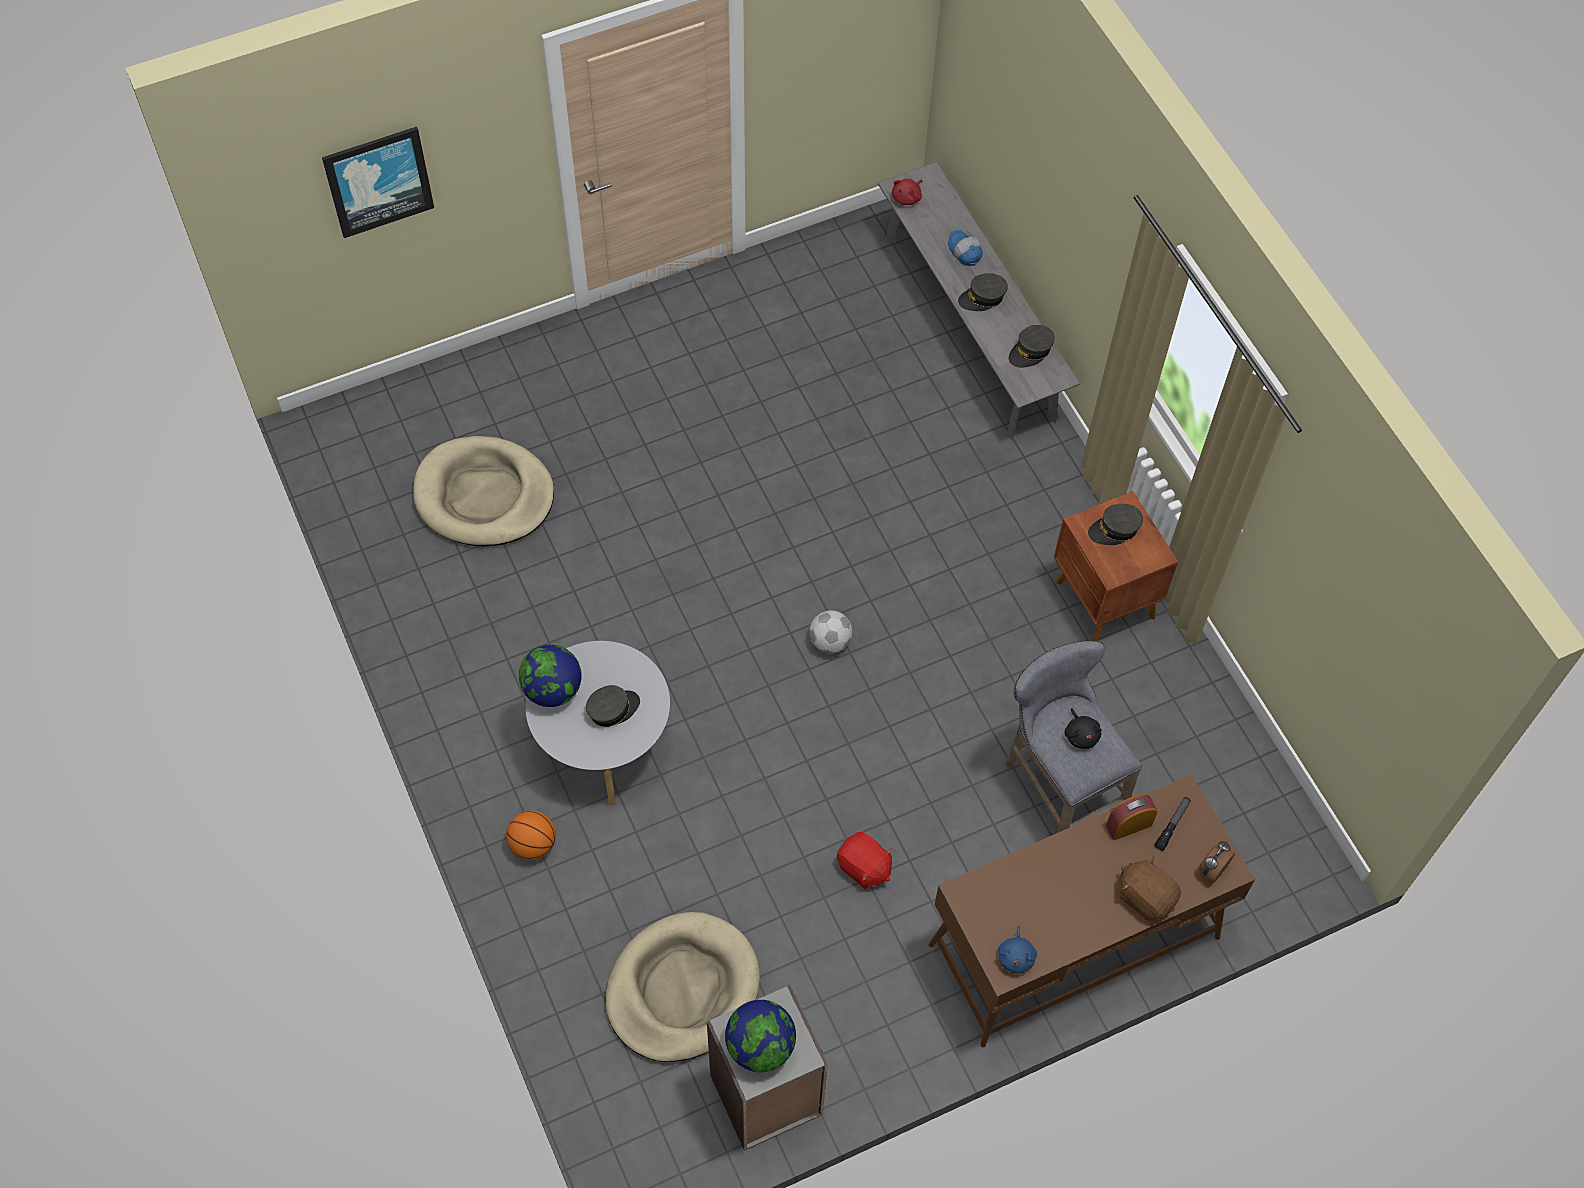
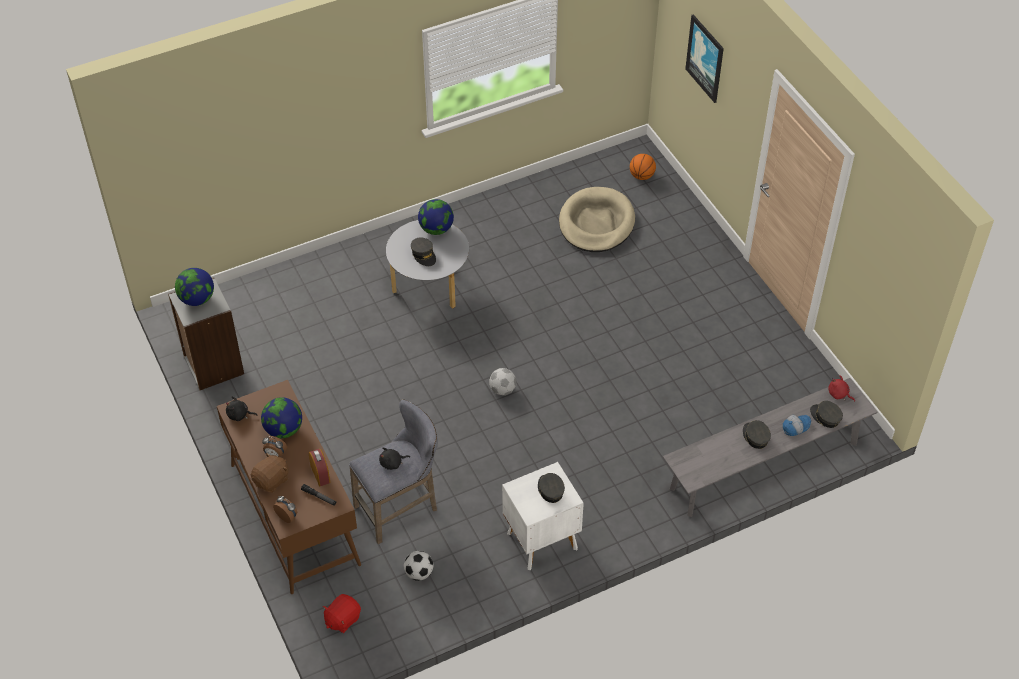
camera: 90 degrees right, 10 degrees down
(533, 844) = (368, 259): basketball -> basketball (641, 176)
(682, 989) = (278, 327): beige dog bed -> none
(863, 867) = (348, 408): red plush toy -> red plush toy (342, 619)
(1016, 956) = (239, 415): blue plush toy -> black plush toy
(1030, 351) = (712, 464): grey cap -> grey cap (825, 417)
(1044, 884) = (283, 429): none -> globe
(1095, 894) = (275, 455): none -> alarm clock
(1104, 601) = (540, 540): brown nightstand -> white nightstand
(1170, 760) = (419, 573): none -> football

